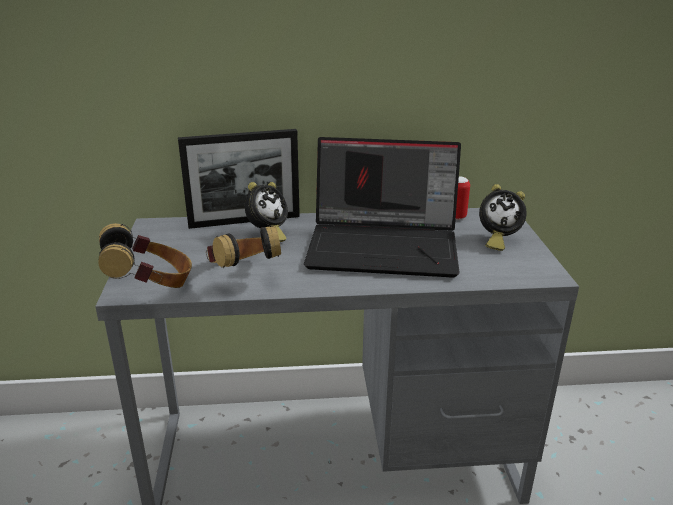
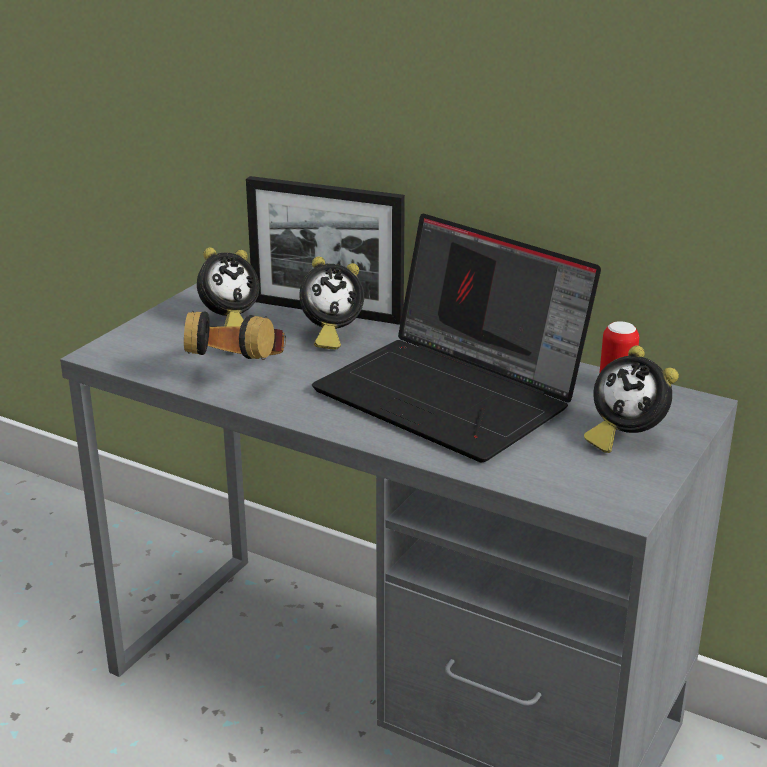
camera: 35 degrees right, 0 degrees up
(151, 285) = (133, 355): headphones -> none
(191, 246) = (229, 323): none -> alarm clock

